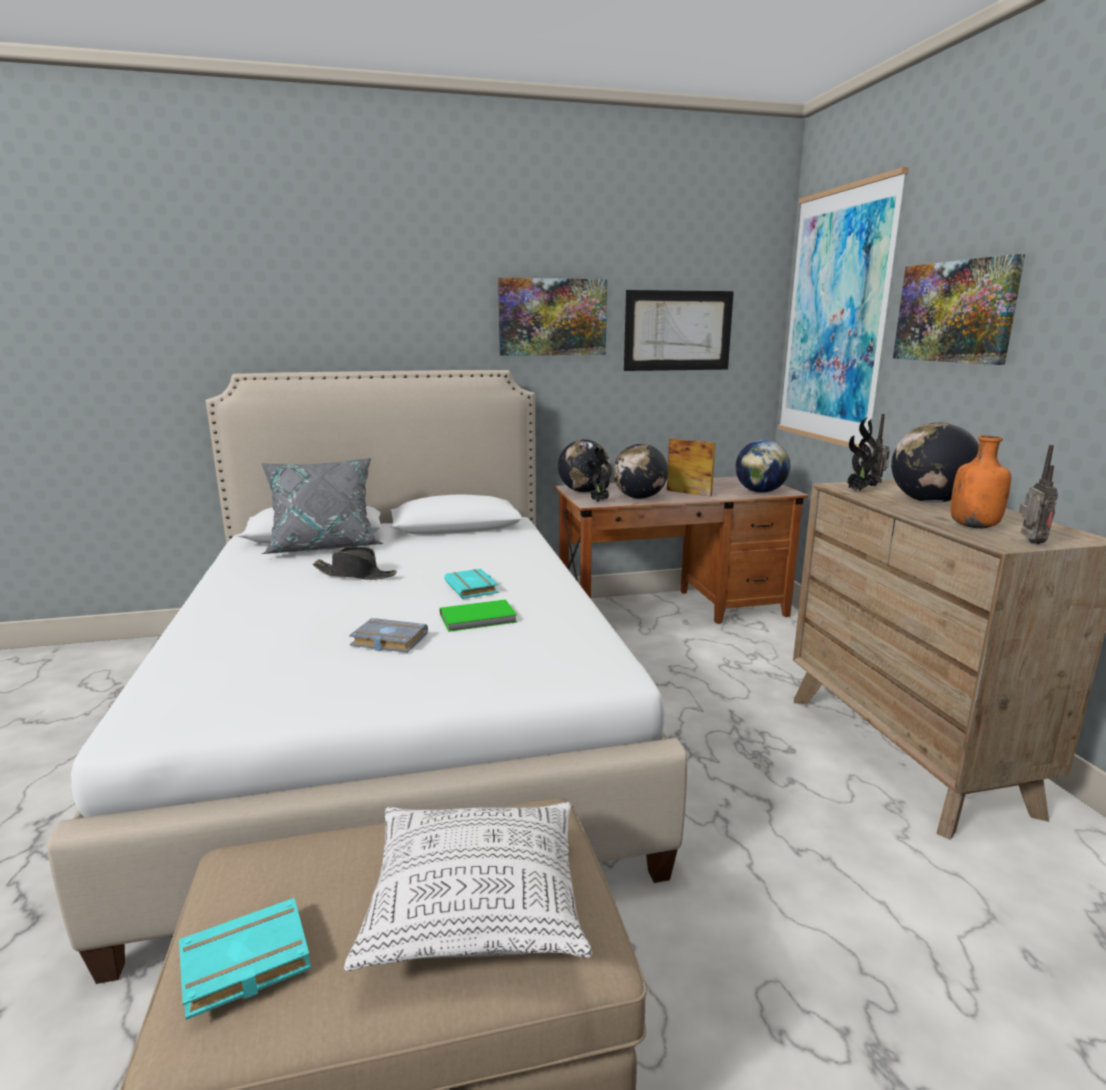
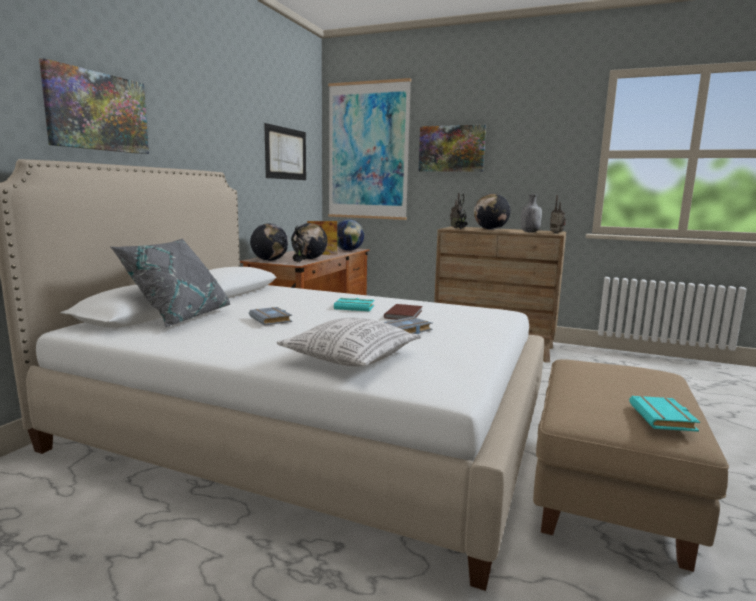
camera: 55 degrees left, 5 degrees down
(355, 574) = (272, 320): black hat -> grey book
(476, 905) = (639, 377): pillow -> pillow (351, 358)
(479, 618) = (405, 314): green book -> brown book
(552, 317) = (232, 136): picture -> picture (97, 111)
(974, 526) = (529, 232): orange bottle -> grey bottle

